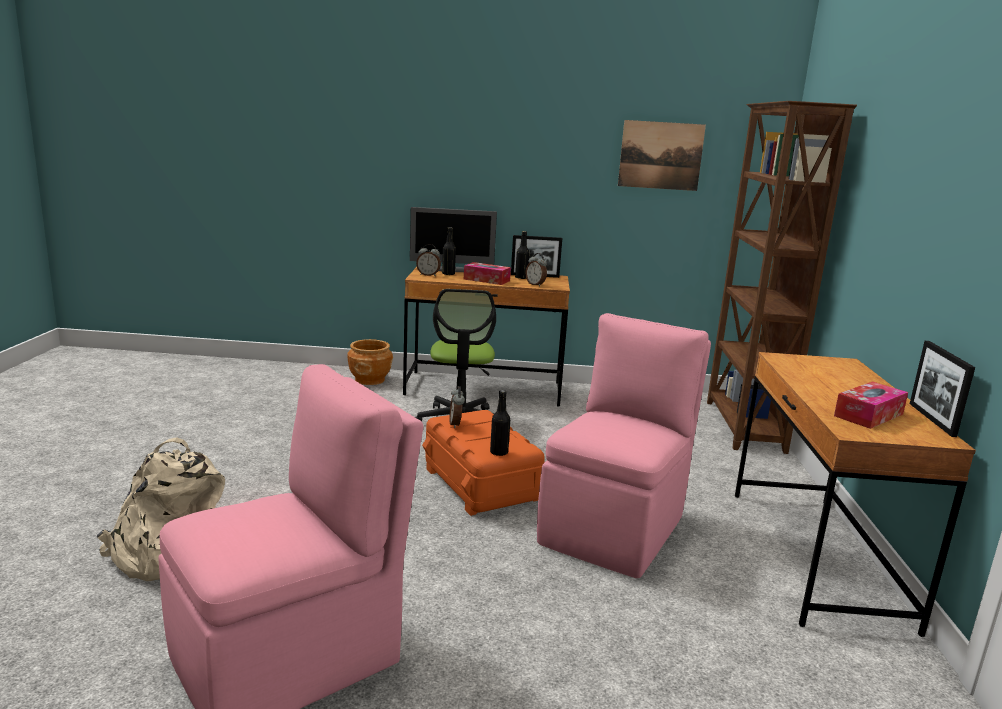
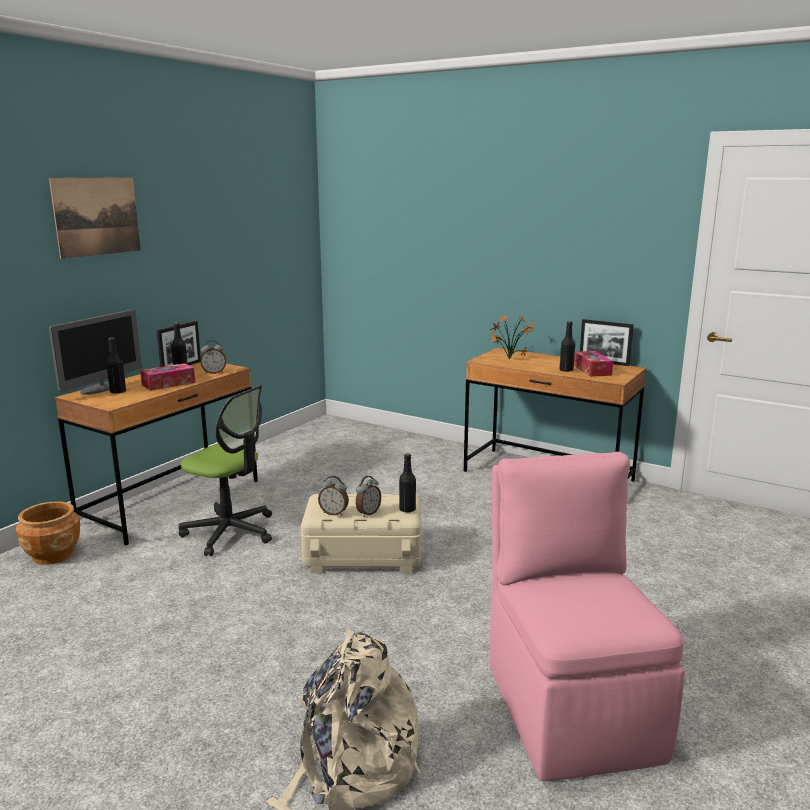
camera: 60 degrees left, 0 degrees up
(428, 275) = (109, 399): alarm clock -> alarm clock (368, 513)
(481, 484) = (363, 554): orange storage box -> beige storage box
(614, 528) = (474, 523): pink chair -> none
(660, 155) = (244, 225): picture -> picture (97, 216)
(743, 426) = (371, 434): brown bookcase -> none
(814, 368) = (508, 359): none -> potted plant
(832, 400) = (566, 370): none -> black bottle

